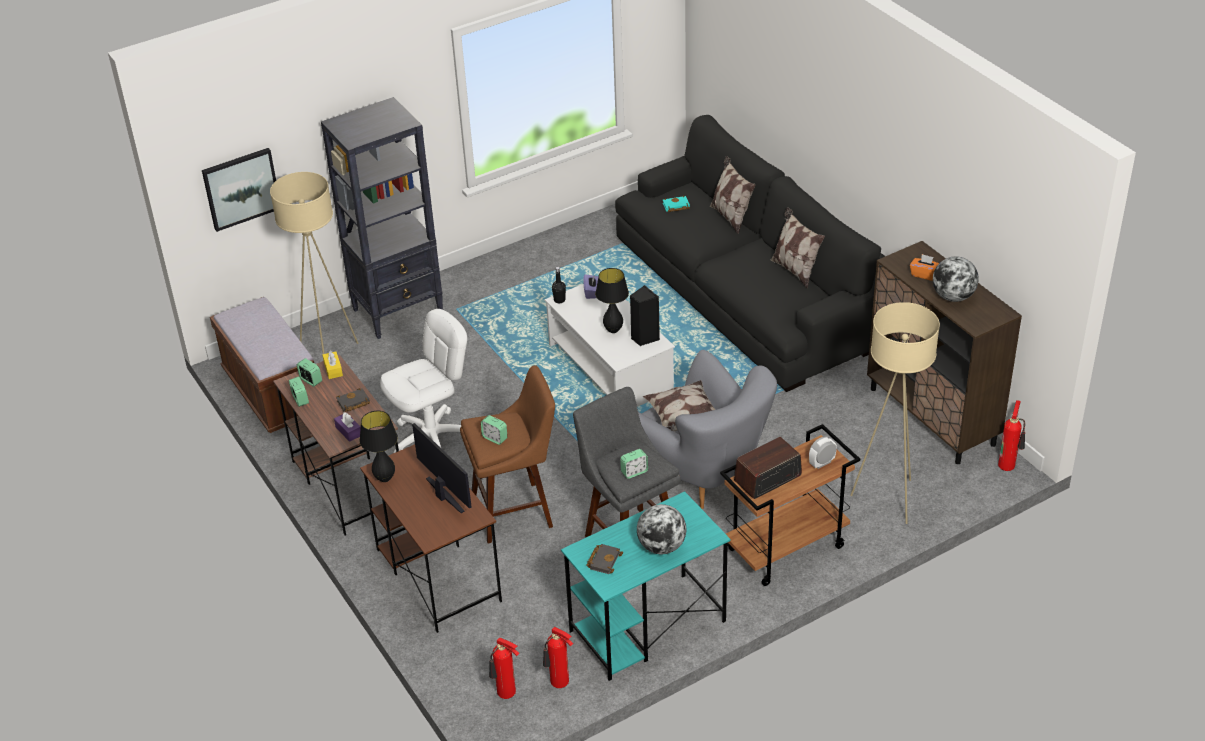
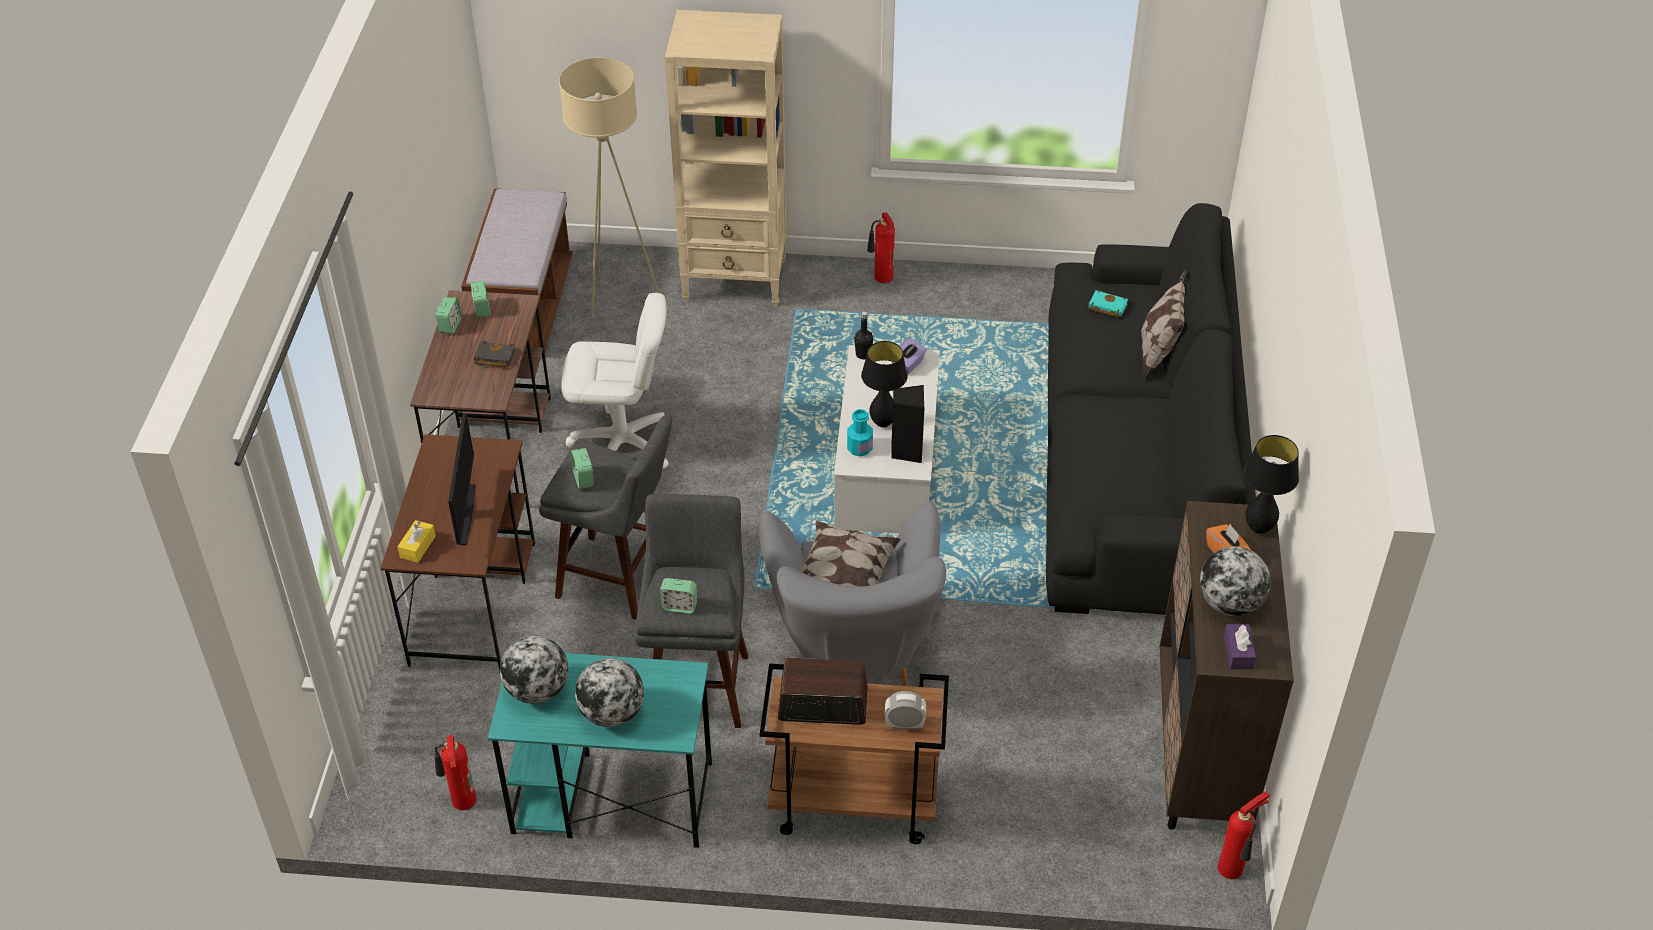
camera: 35 degrees right, 5 degrees up
(241, 188) = (566, 53): picture -> none
(333, 369) = (515, 309): yellow tissue box -> yellow tissue box (418, 547)
(348, 431) = (456, 387): purple tissue box -> purple tissue box (1238, 652)
(385, 478) = (433, 461): black table lamp -> black table lamp (1259, 528)
(399, 311) = (736, 281): black bookcase -> beige bookcase
(506, 693) = (401, 779): fire extinguisher -> fire extinguisher (882, 278)
(516, 511) = (619, 578): brown stool -> grey stool
(603, 560) = (537, 690): black book -> globe
(615, 350) = (859, 448): none -> turquoise bottle
(795, 270) = (1164, 462): pillow -> none
(888, 499) = (1035, 819): beige floor lamp -> none

